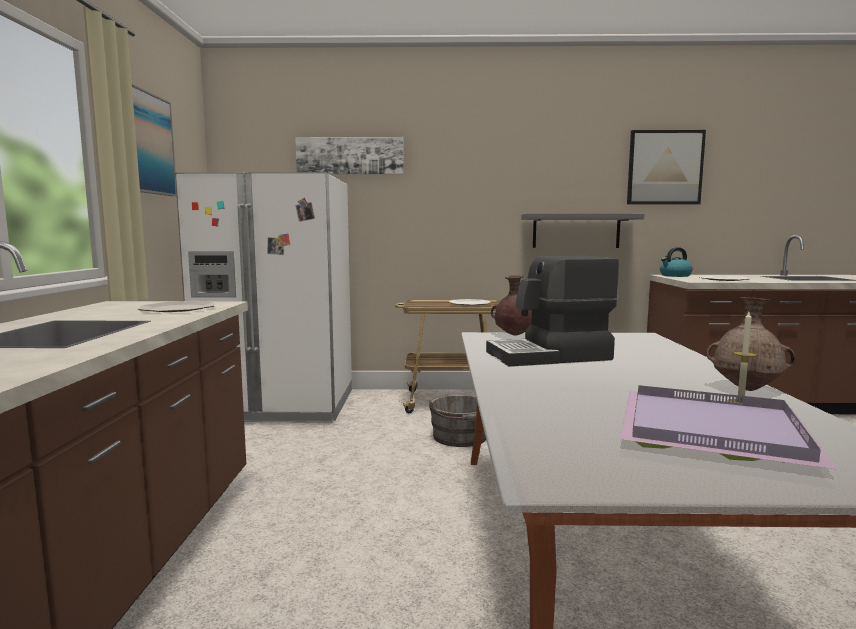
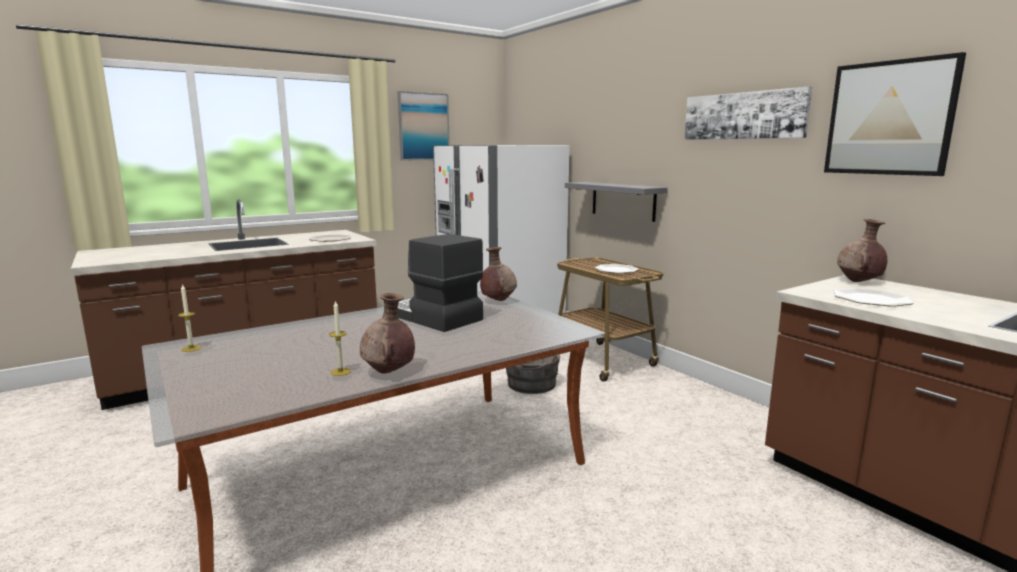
camera: 55 degrees right, 5 degrees up
(350, 156) = (575, 119): picture -> picture (743, 116)
(573, 464) = (191, 348): none -> candle
(576, 231) = (759, 203): grey shelf -> grey shelf (623, 200)
(675, 276) = (859, 282): kettle -> brown vase
(708, 431) = (263, 367): purple tray -> none

